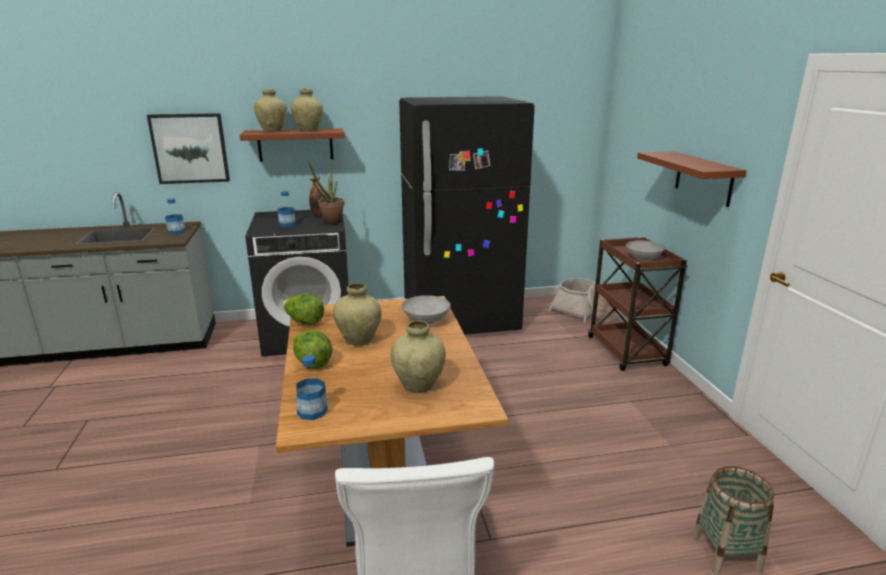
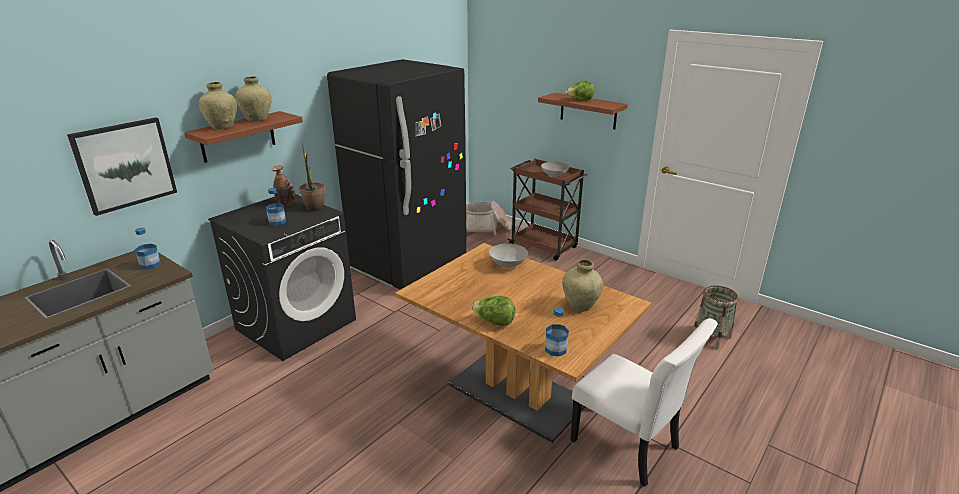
camera: 40 degrees left, 5 degrees up
(304, 322) = (429, 299): lettuce -> lettuce (580, 100)
(359, 340) = (493, 295): beige vase -> none

